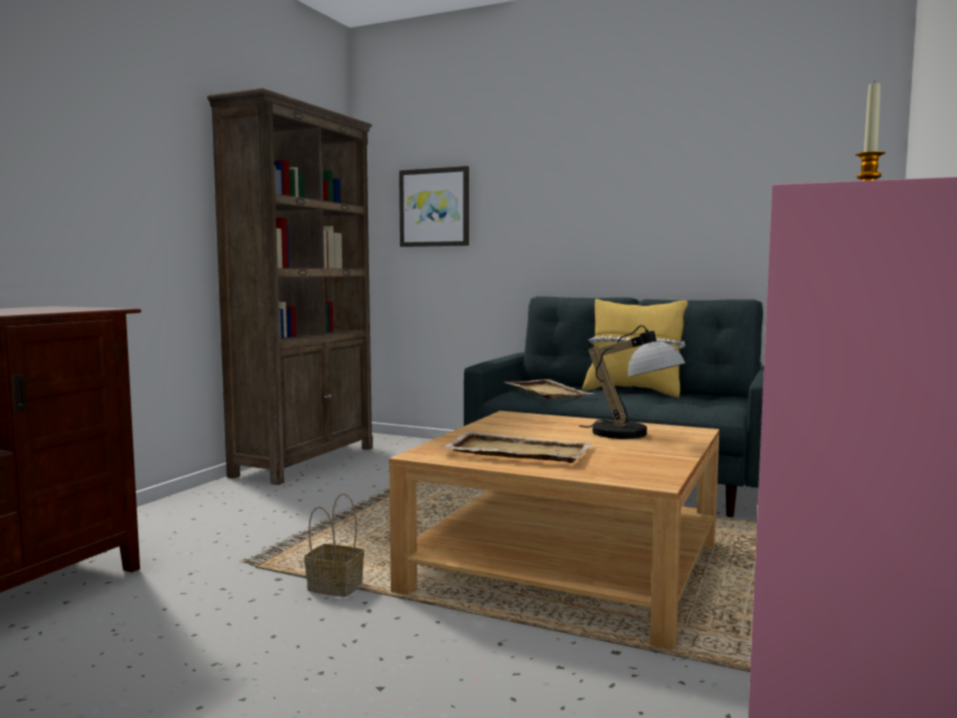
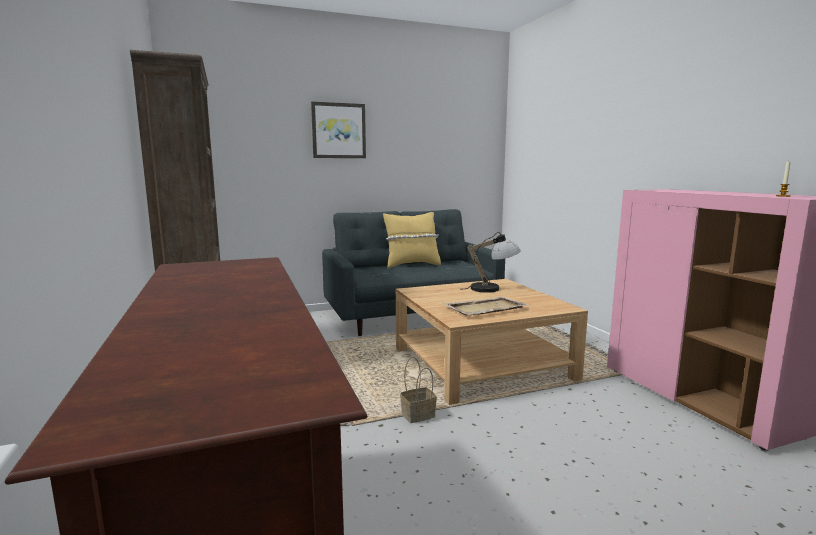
camera: 45 degrees left, 5 degrees up
(434, 207) = (243, 150): picture -> picture (338, 131)
(546, 392) = (377, 272): beige tray -> none

